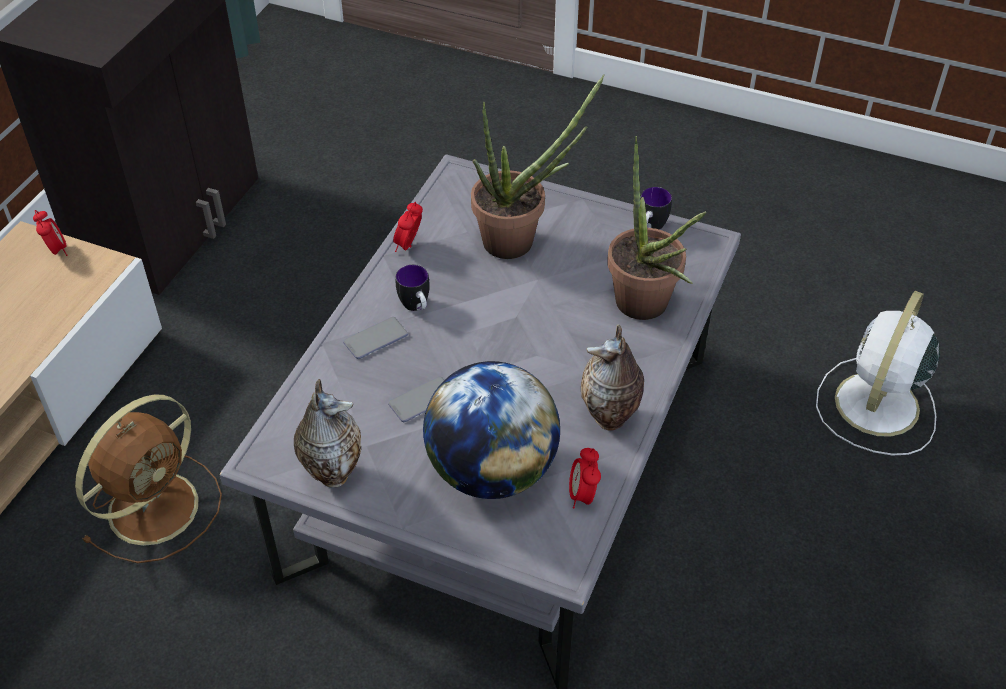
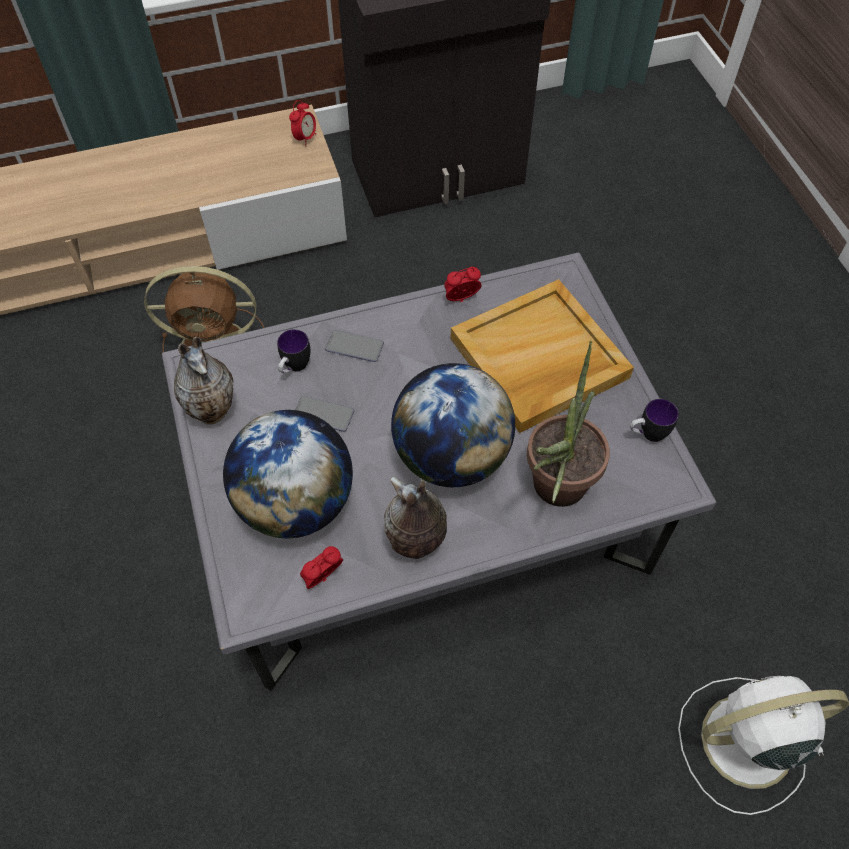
camera: 50 degrees right, 10 degrees up
(416, 308) = (406, 348): mug -> mug (294, 368)
(519, 240) = (538, 359): potted plant -> beige tray
(552, 346) = (451, 456): none -> globe

